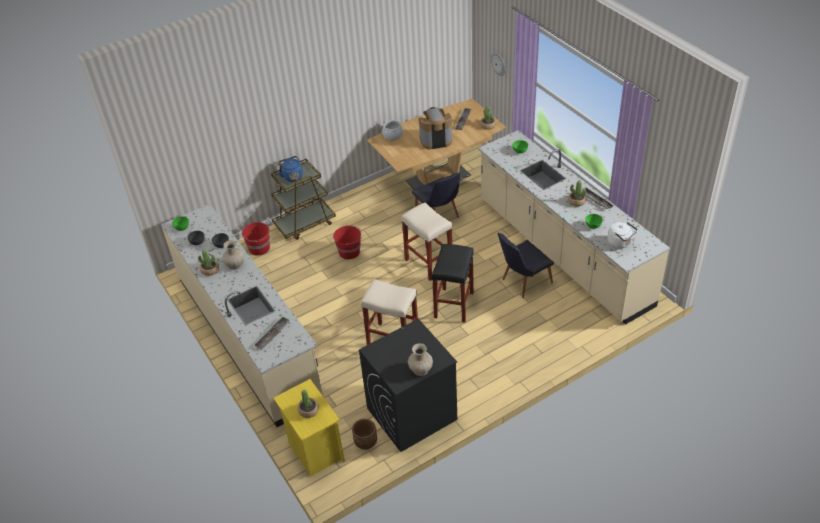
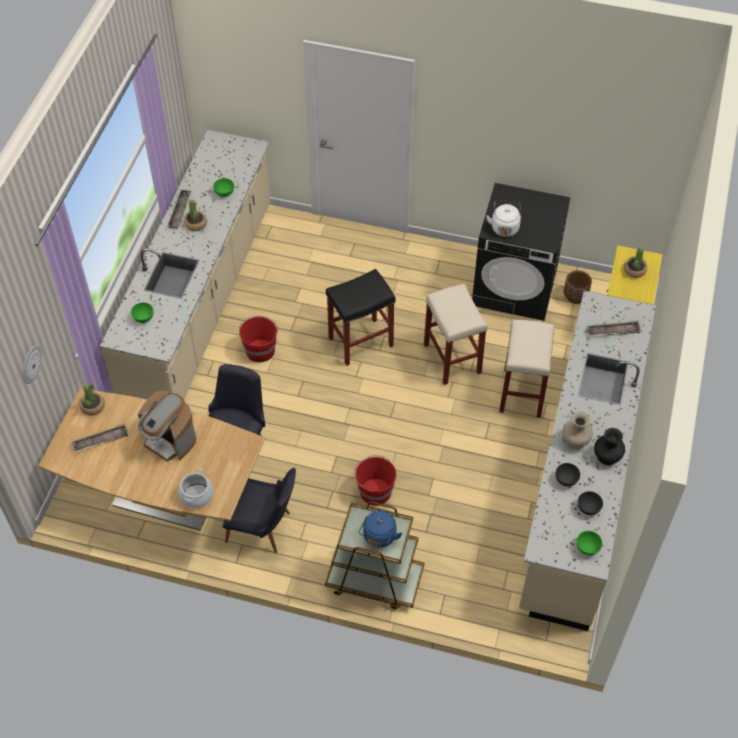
camera: 135 degrees left, 10 degrees up
(210, 270) = (606, 456): potted plant -> black vase
(259, 248) = (459, 592): red bucket -> red bucket (260, 350)
(421, 369) = (528, 198): beige vase -> none
(428, 263) = (322, 404): beige stool -> beige stool (522, 393)
(522, 282) = (276, 308): black chair -> black chair (264, 529)
(620, 243) = (232, 163): white kettle -> white kettle (504, 227)

